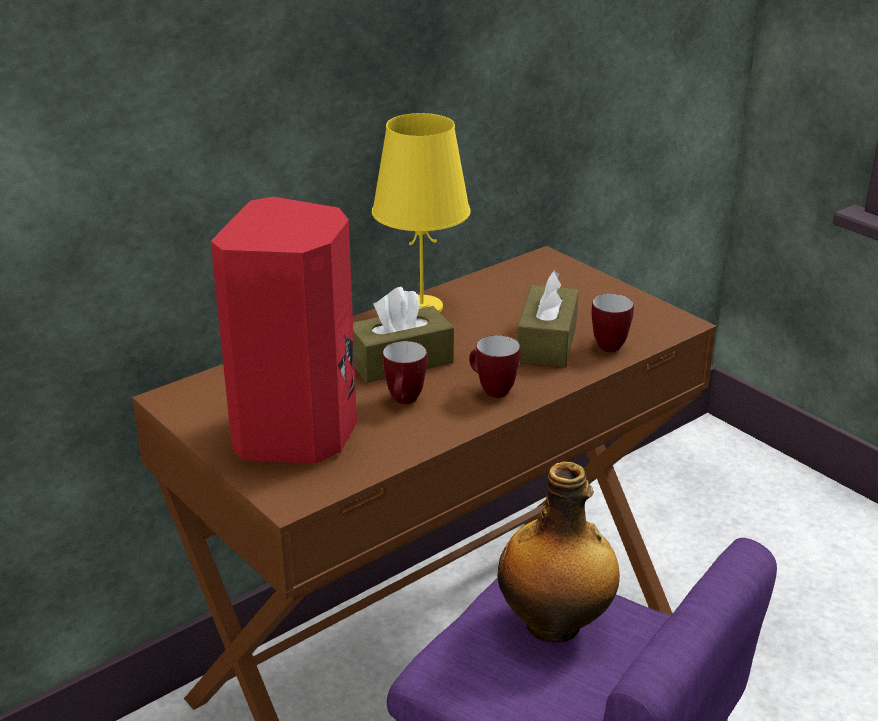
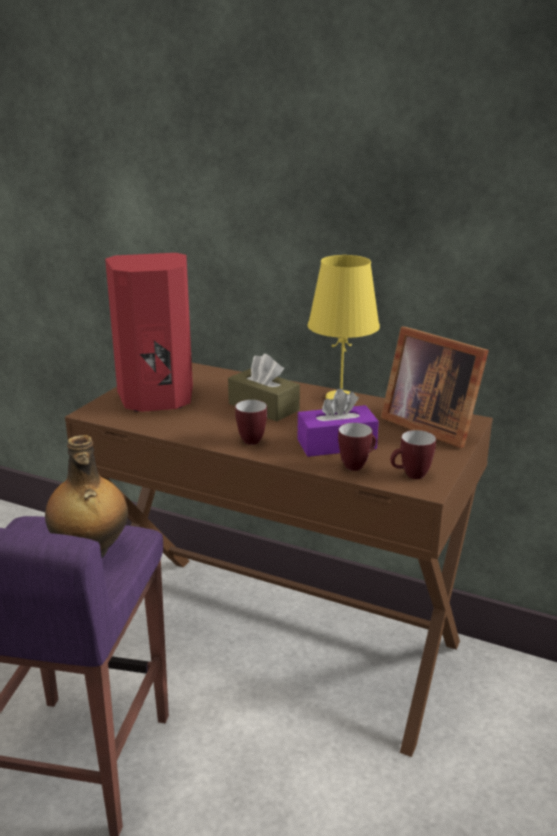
camera: 65 degrees right, 5 degrees down
(404, 402) = (215, 418): mug -> mug (411, 476)
(539, 280) = (429, 425): none -> picture frame
(547, 342) = (336, 444): brown tissue box -> purple tissue box

